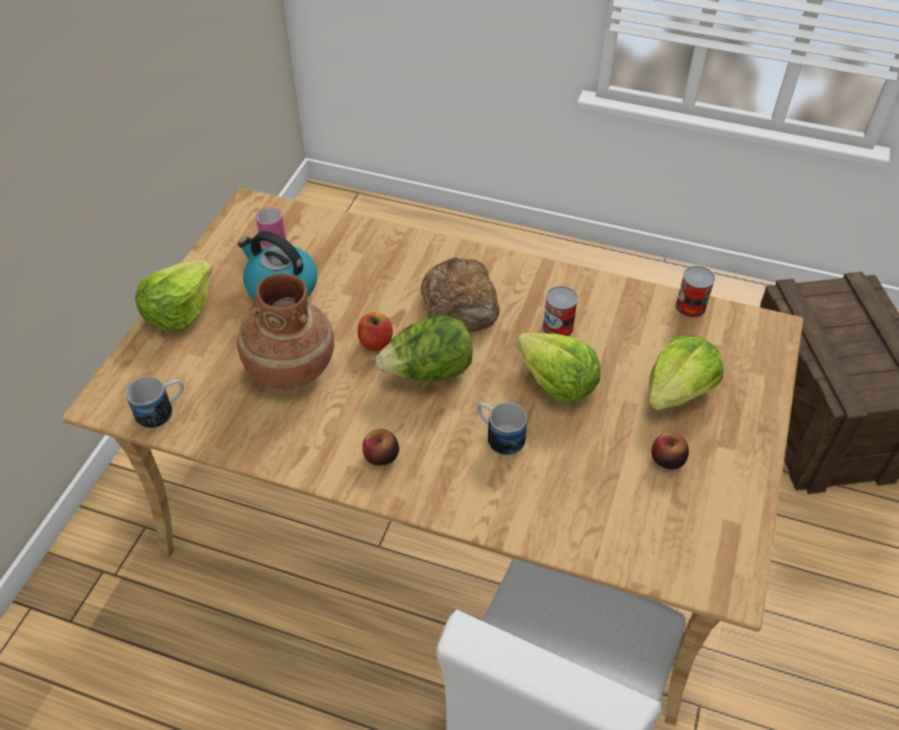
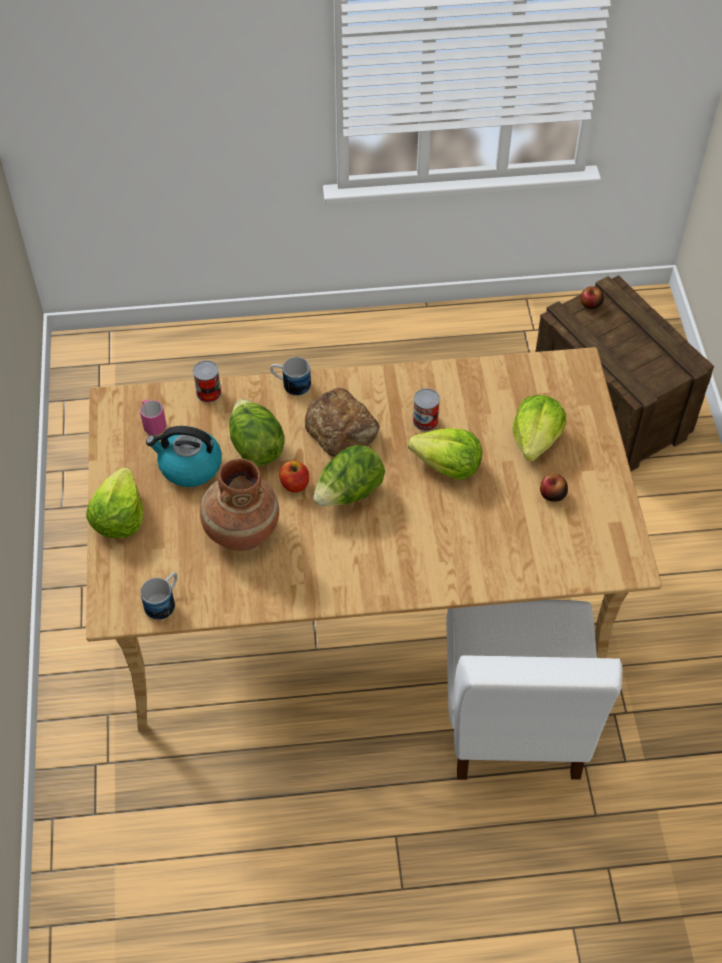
camera: 25 degrees left, 5 degrees up
(359, 292) = (256, 447): none -> lettuce
(381, 456) = (352, 570): apple -> apple (590, 304)
(499, 436) = (428, 522): mug -> mug (290, 384)
(690, 307) = (513, 367): can -> can (208, 392)

